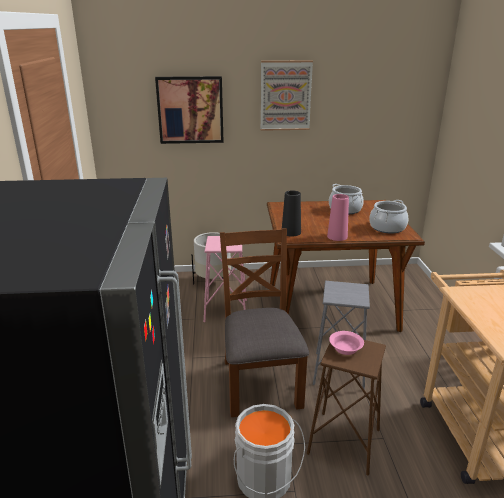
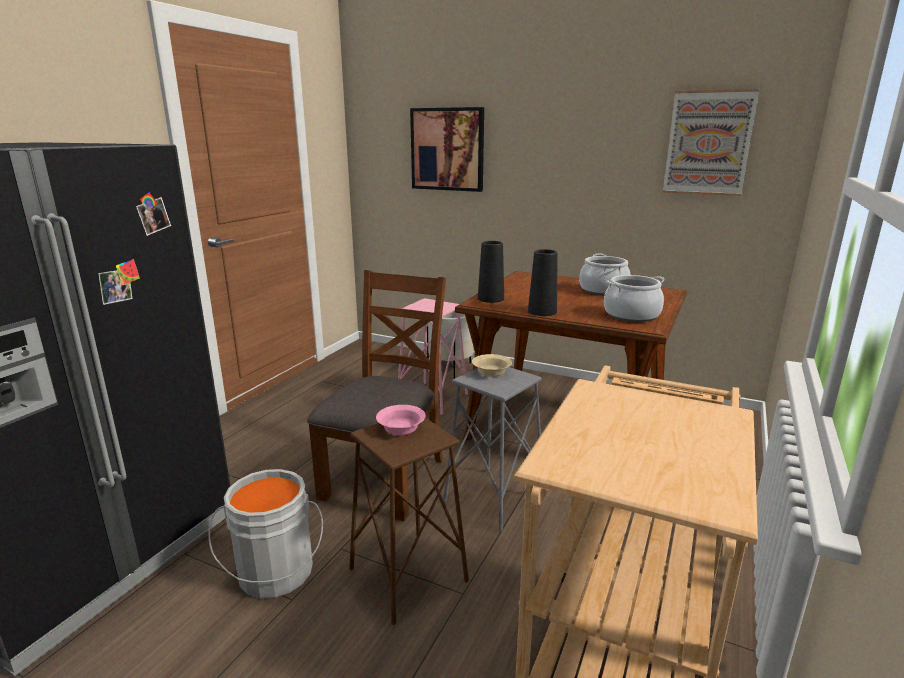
camera: 30 degrees right, 5 degrees down
(285, 96) = (562, 133): picture -> picture (708, 143)
(337, 236) = (542, 311): pink vase -> black vase
(338, 289) = (491, 372): none -> beige bowl

